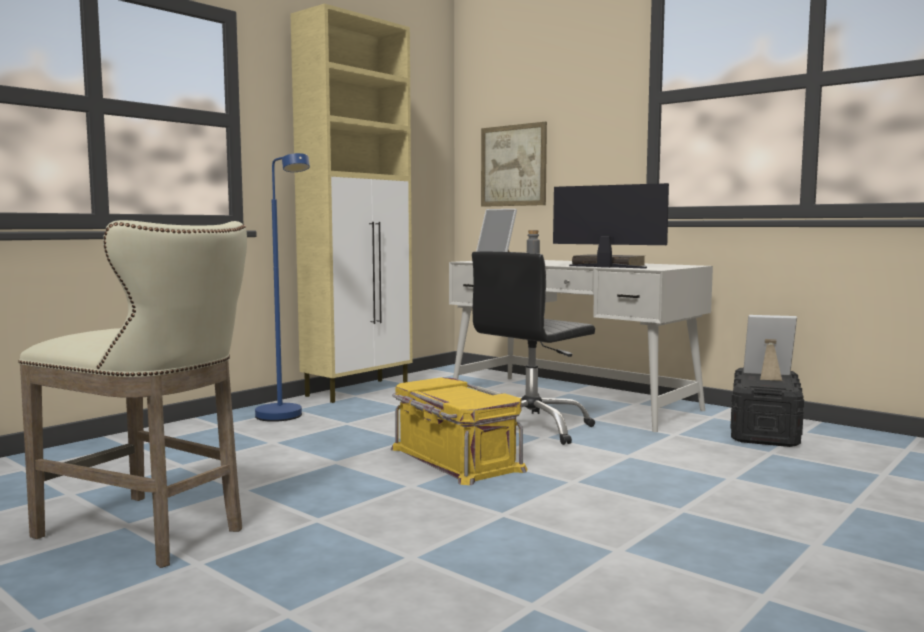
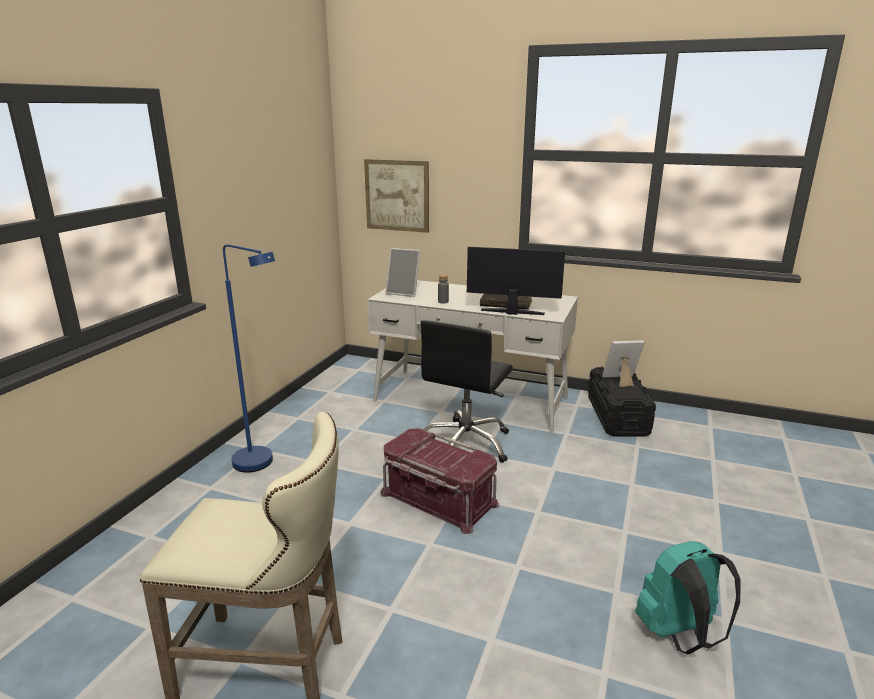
camera: 20 degrees left, 15 degrees up
(359, 390) = (295, 409): beige cabinet -> none
(454, 459) = (437, 499): yellow storage box -> red storage box
(677, 596) = (679, 635): none -> turquoise backpack

